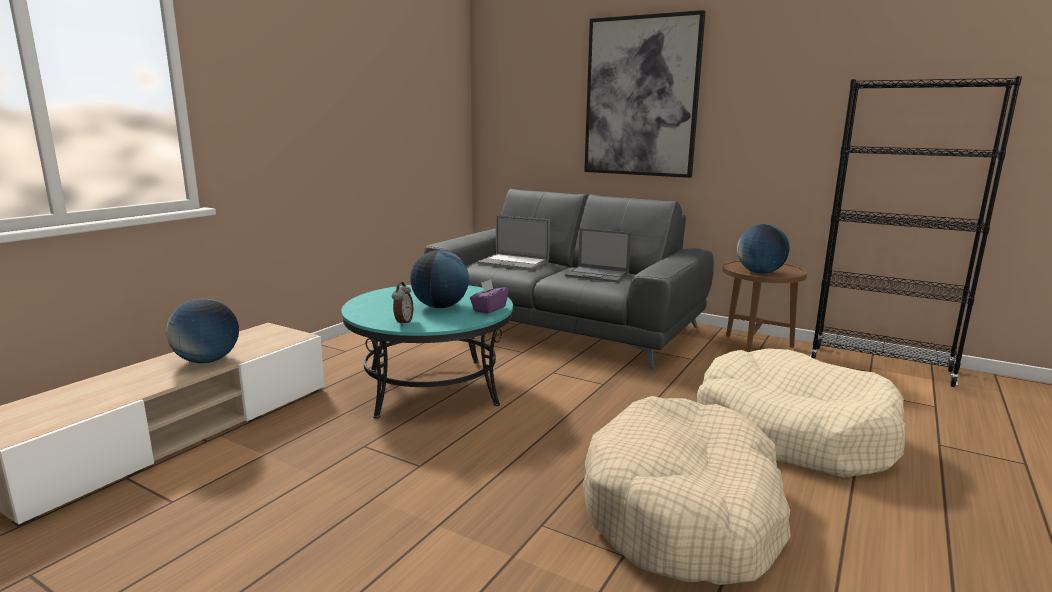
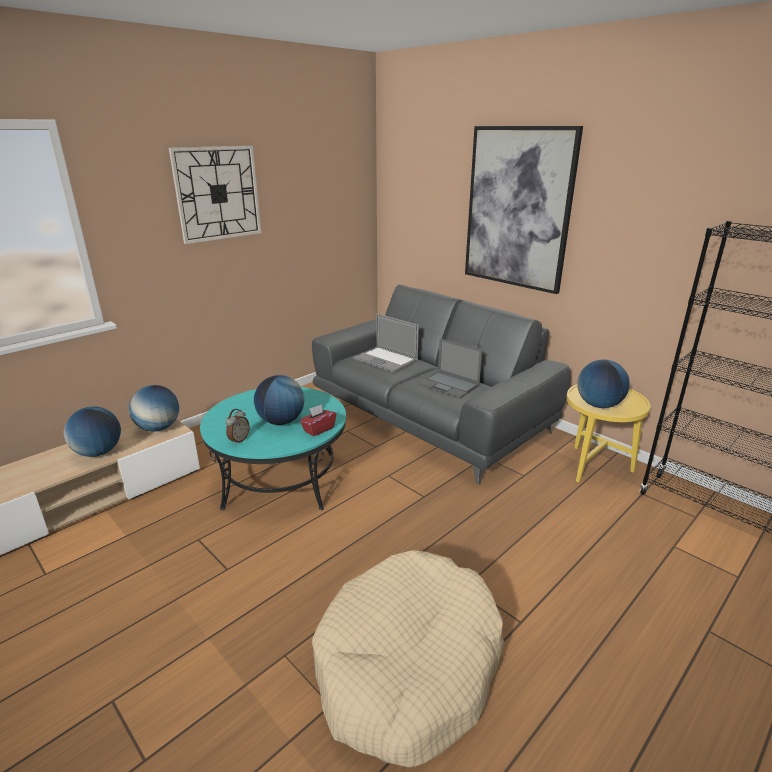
camera: 15 degrees right, 10 degrees up
(272, 336) = (158, 428): none -> globe
(325, 72) = (217, 193): none -> wall clock
(489, 309) = (318, 429): purple tissue box -> red tissue box
(755, 347) = (594, 467): brown side table -> yellow side table
(792, 432) = (565, 586): beige dog bed -> none

